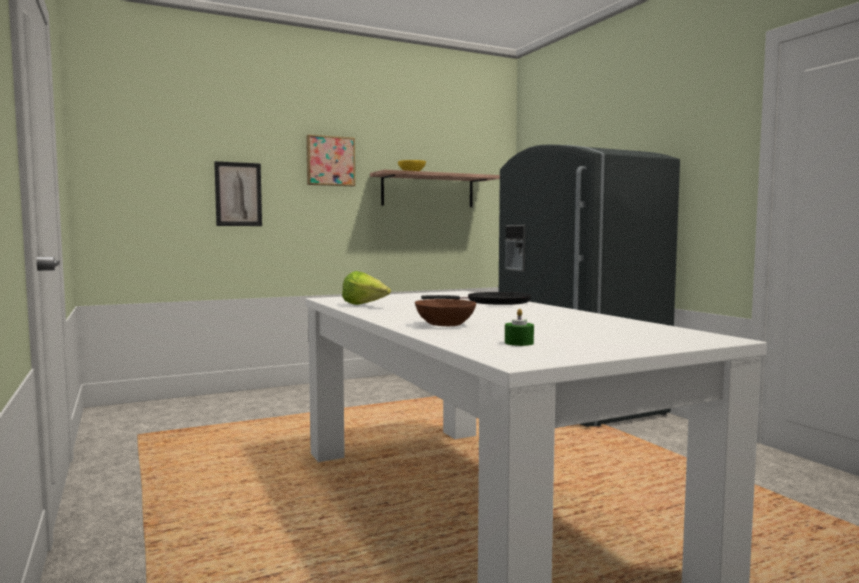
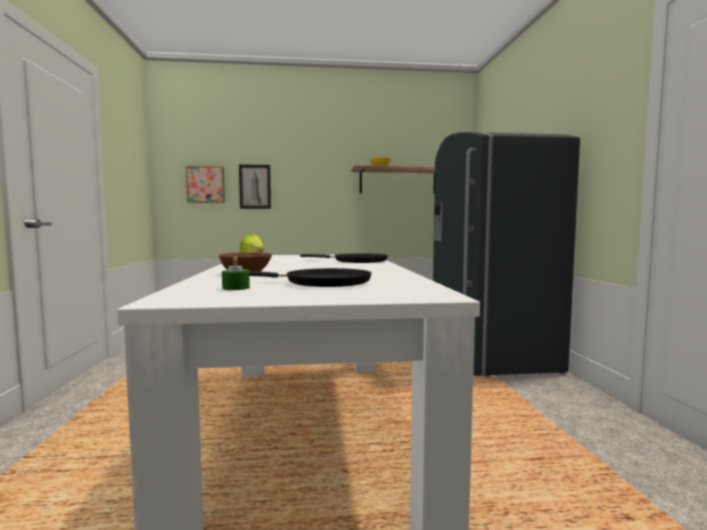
camera: 20 degrees right, 0 degrees up
(330, 161) = (320, 161): picture -> picture (206, 184)
(574, 332) = (322, 283): none -> black frying pan

